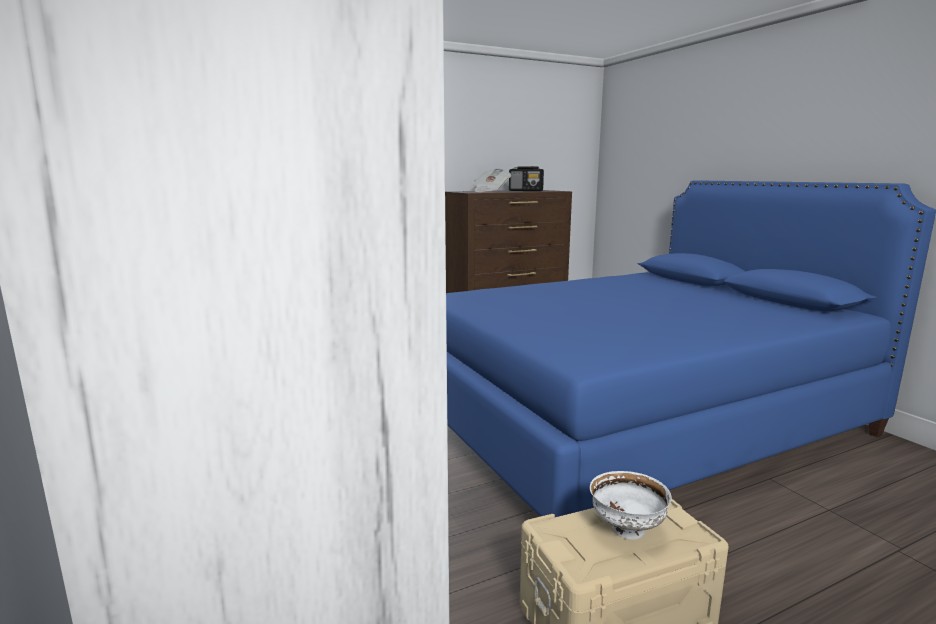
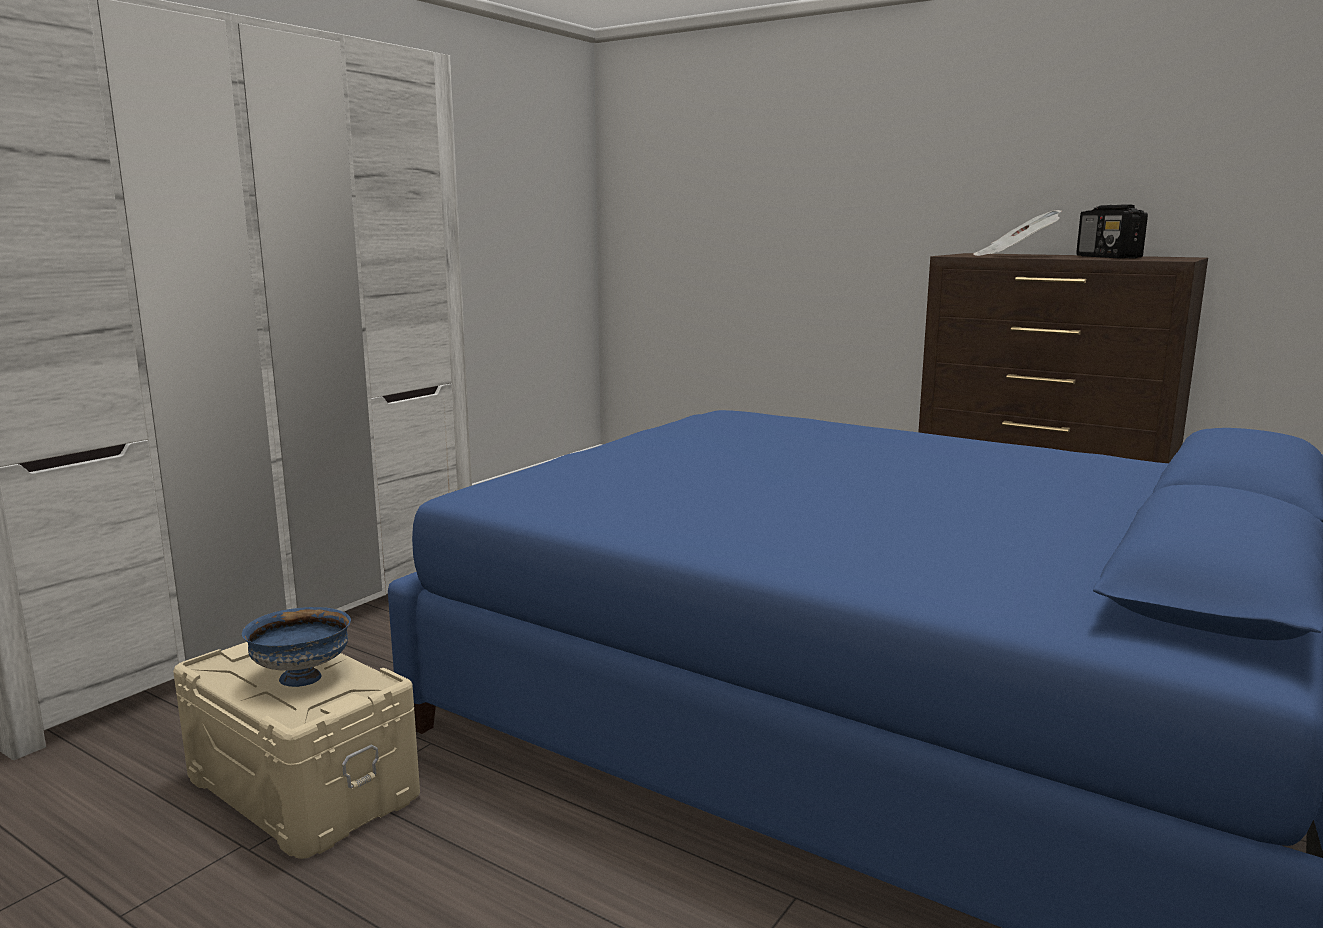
camera: 60 degrees right, 0 degrees up
(626, 530) = (301, 677): white bowl -> blue bowl

